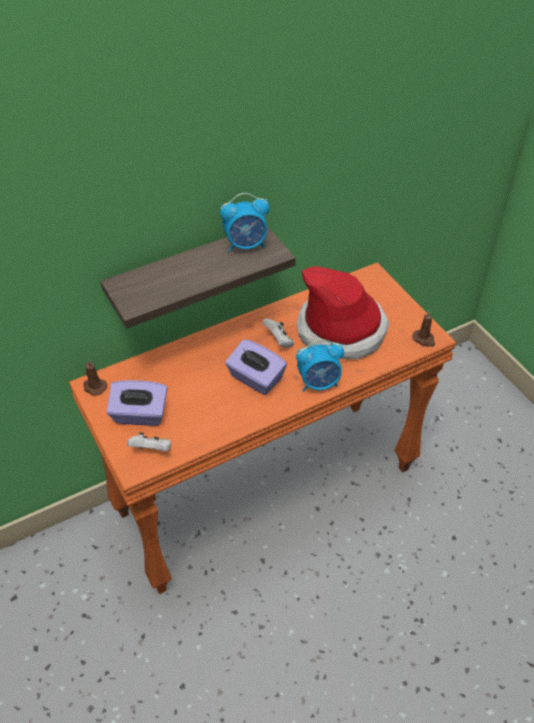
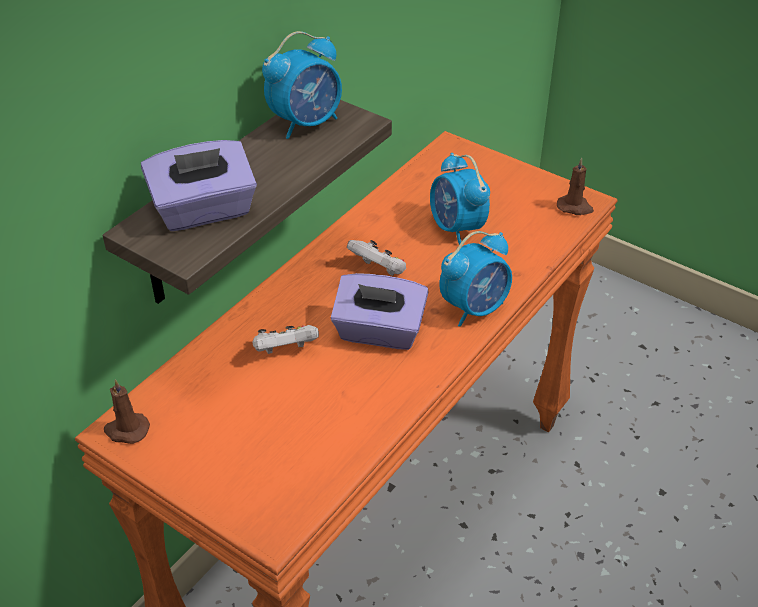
camera: 25 degrees left, 5 degrees down
(140, 415) = (231, 446): purple tissue box -> purple tissue box (204, 211)
(152, 450) = (285, 491): white game controller -> white game controller (285, 351)
(341, 329) = (457, 228): hat -> alarm clock

